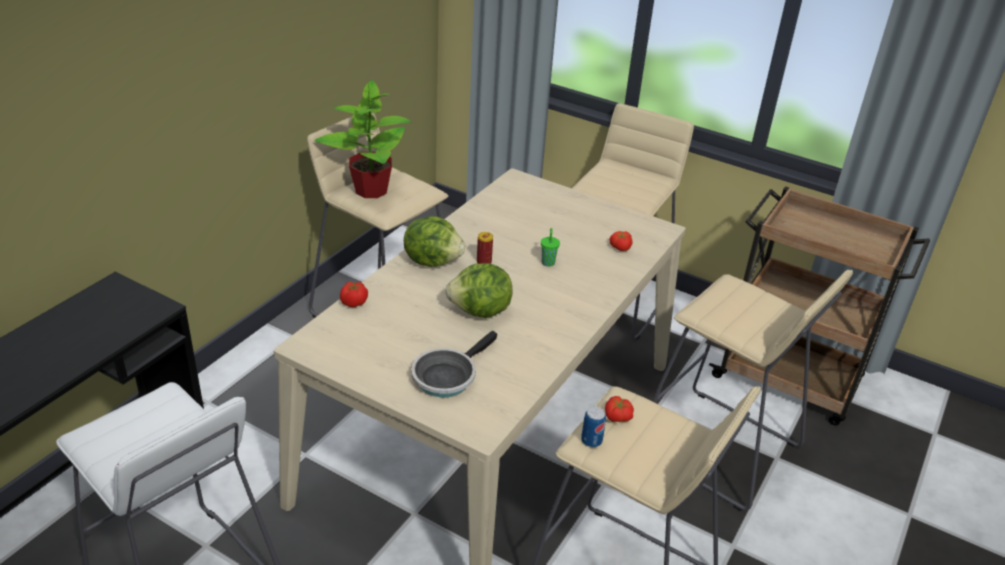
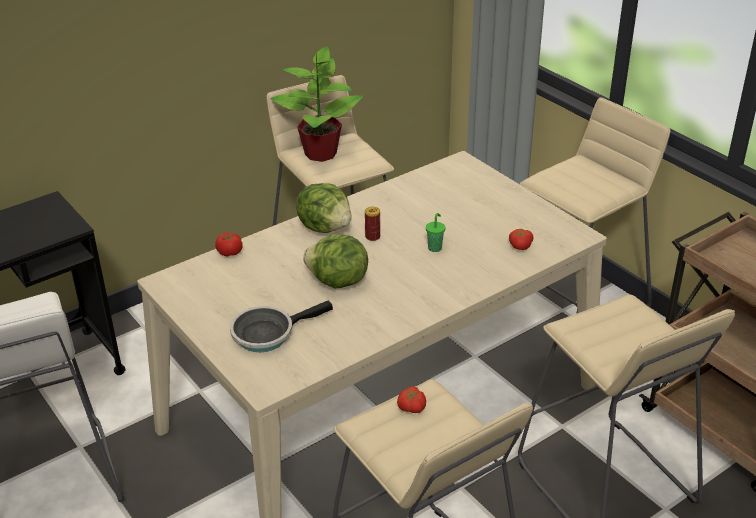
camera: 25 degrees right, 0 degrees up
(591, 441) = (371, 423): can -> none

